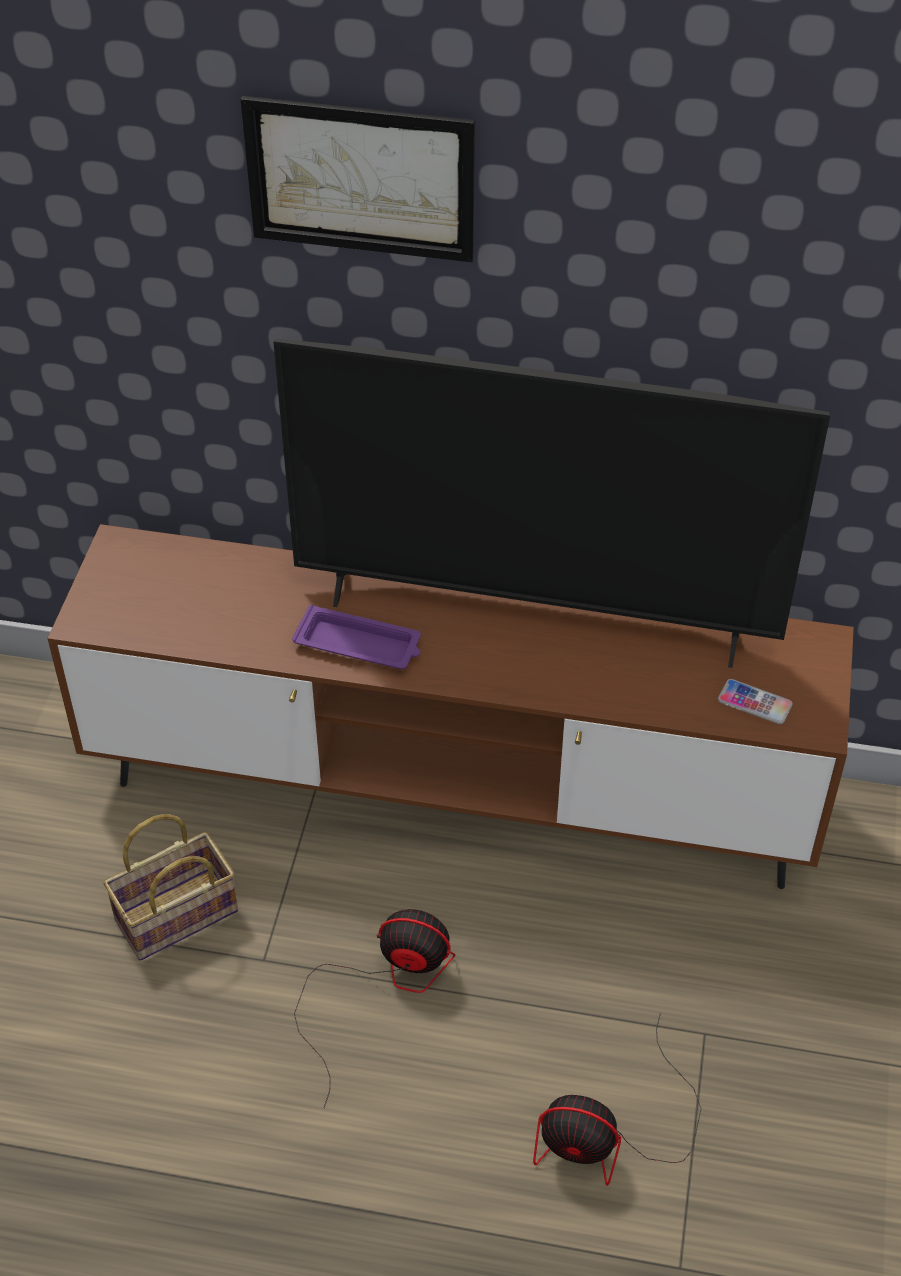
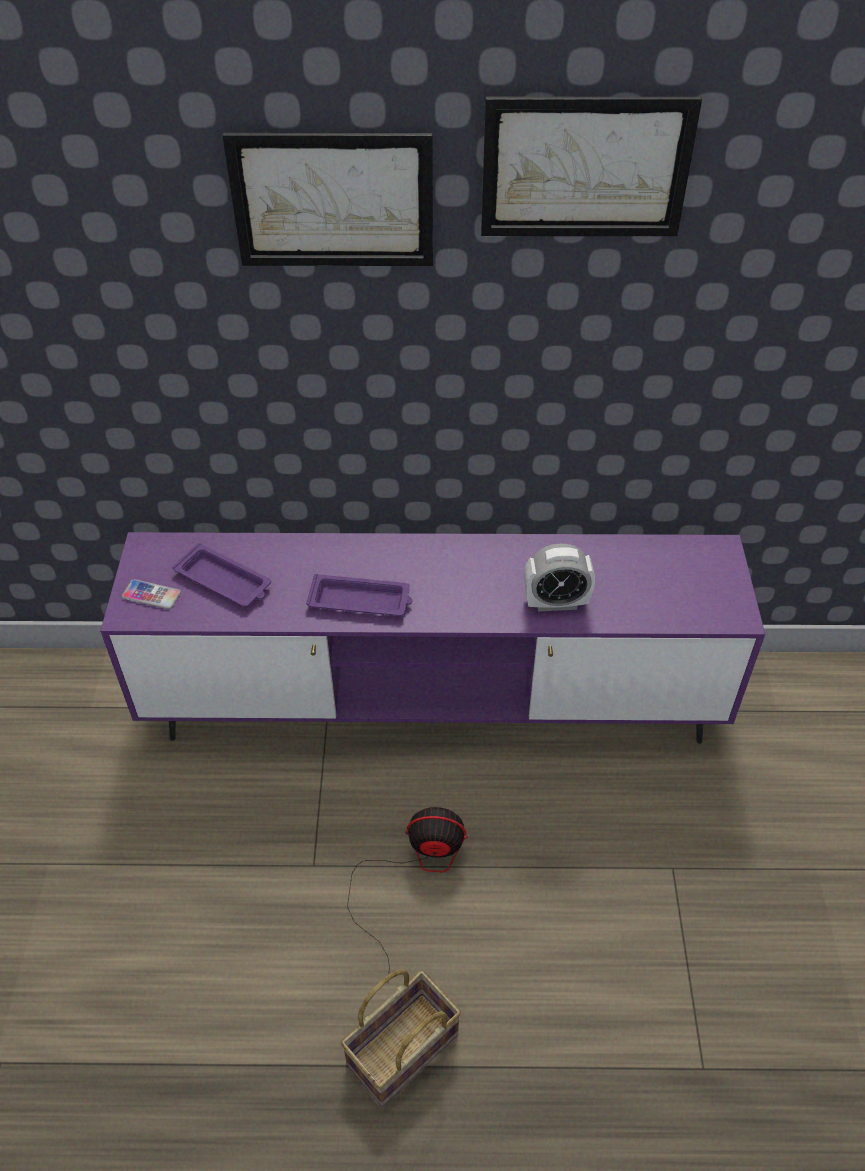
camera: 10 degrees left, 0 degrees up
(175, 918) = (234, 842): basket -> basket (402, 1053)
(202, 599) = (224, 581): none -> purple tray
(451, 792) = (433, 706): brown tv stand -> purple tv stand
(534, 615) = (494, 558): television -> none
(596, 680) = (556, 603): none -> alarm clock
(610, 1136) = (621, 965): fan -> none
(651, 175) = (585, 168): none -> picture
(754, 702) = (683, 603): phone -> phone (151, 595)

